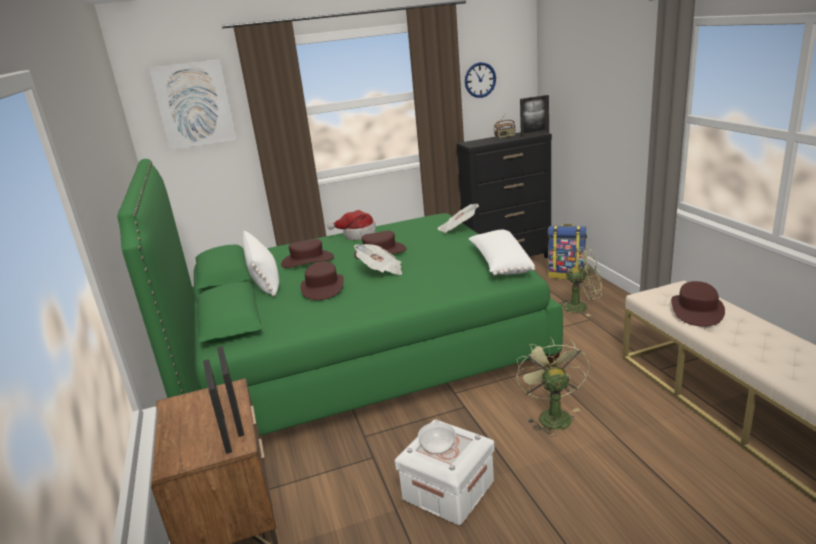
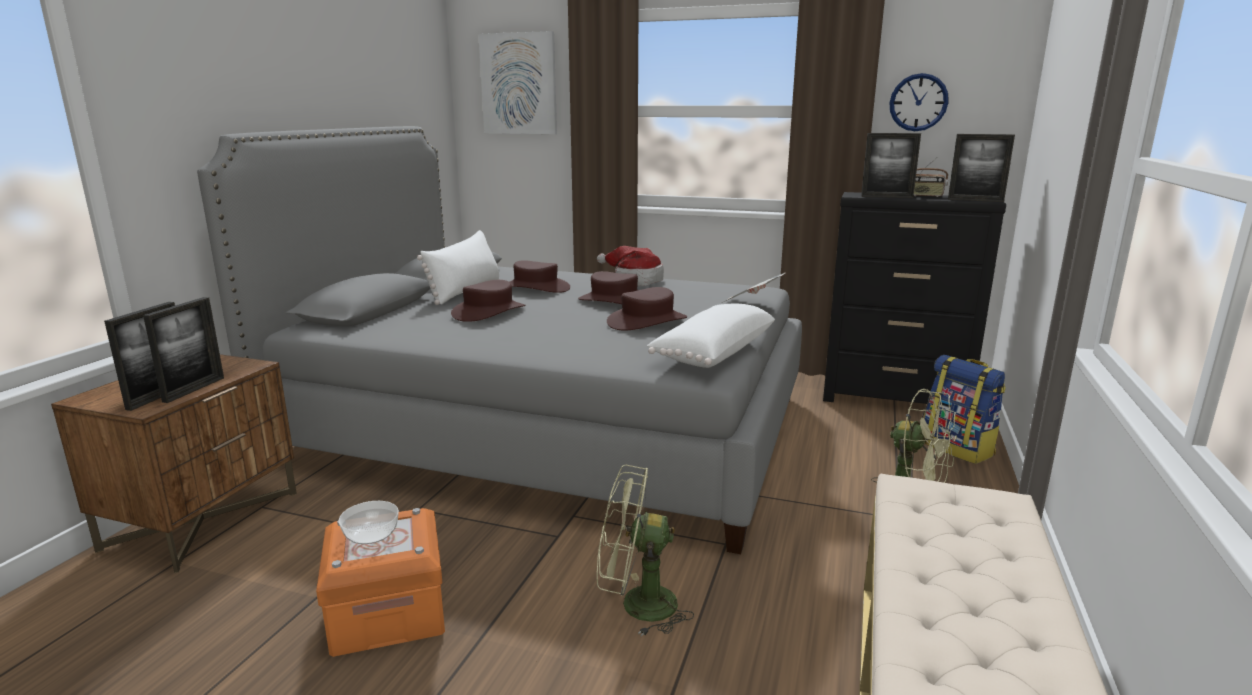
camera: 35 degrees right, 5 degrees down
(356, 354) = (549, 428): green bed -> grey bed
(381, 271) = (570, 316): newspaper -> none
(448, 490) = (388, 612): white storage box -> orange storage box
(490, 142) = (887, 197): none -> picture frame
(551, 415) = (636, 605): green fan -> green fan turned 120 degrees counterclockwise
(697, 310) = (953, 542): brown hat -> brown hat (647, 321)

